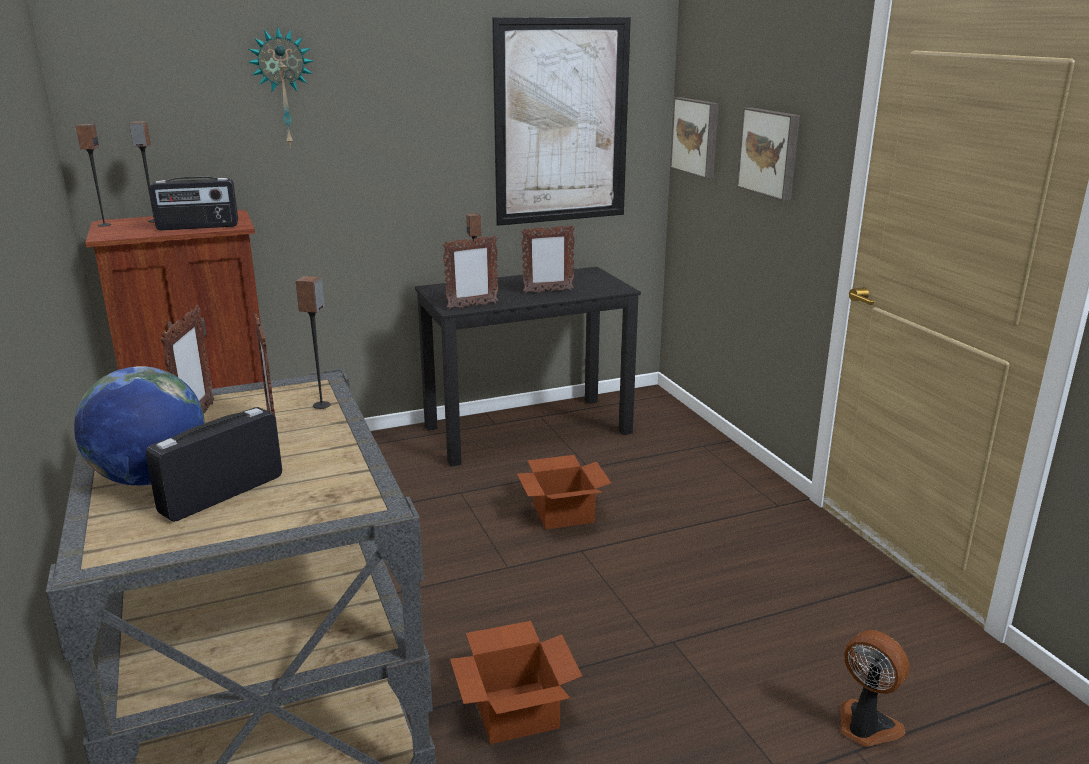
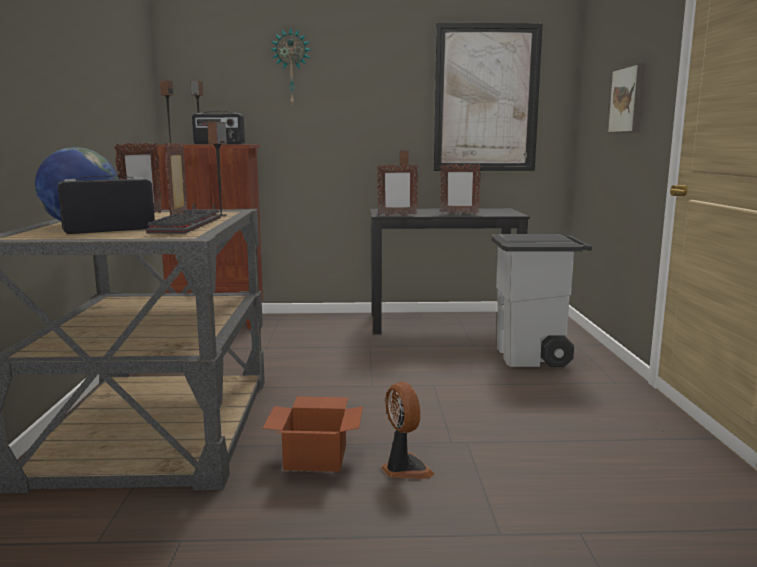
camera: 20 degrees right, 10 degrees down
(316, 457) = (185, 225): none -> keyboard
(563, 512) = (436, 364): cardboard box -> none
(668, 477) = (533, 357): none -> grey trash can
(697, 136) = (589, 107): picture -> none
(865, 727) = (600, 520): fan -> fan (404, 469)

